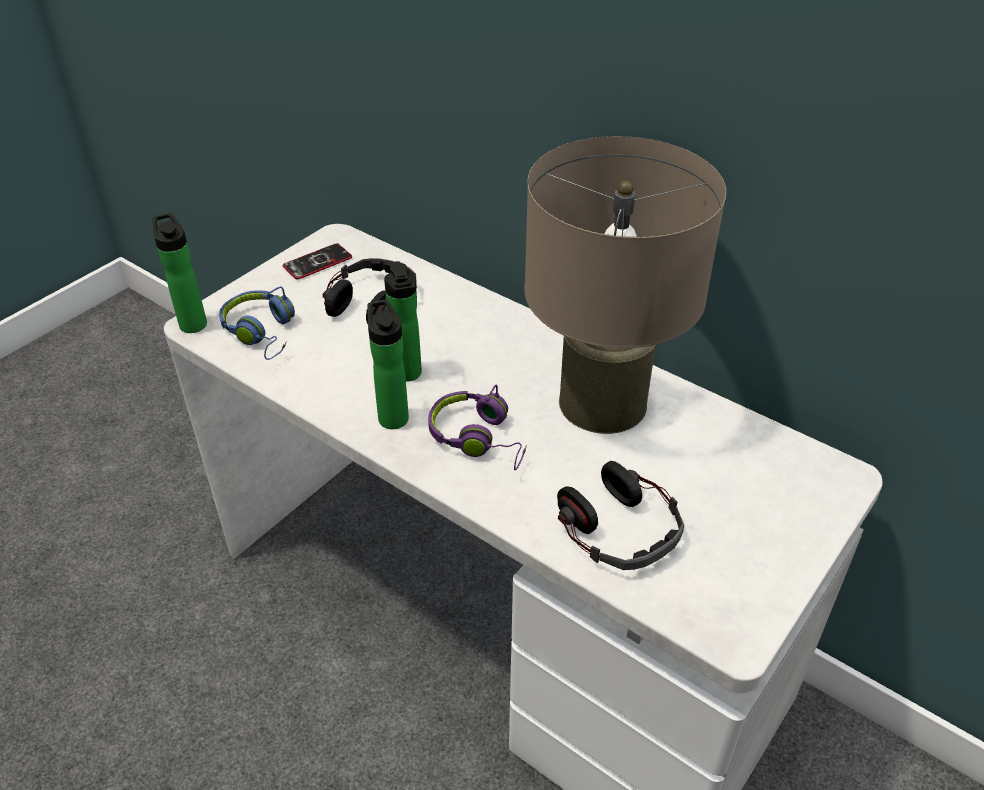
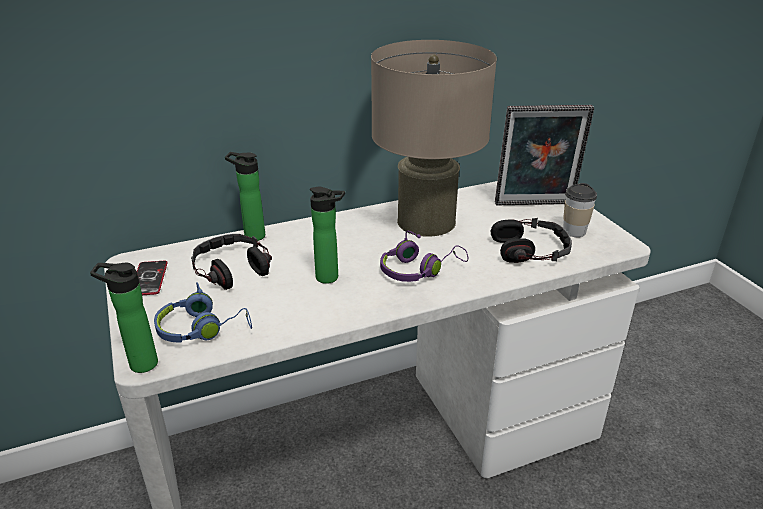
camera: 60 degrees left, 10 degrees down
(392, 416) = (365, 296): bottle -> bottle (251, 236)
(720, 564) = (574, 231): none -> cup
(759, 496) = (535, 205): none -> picture frame

